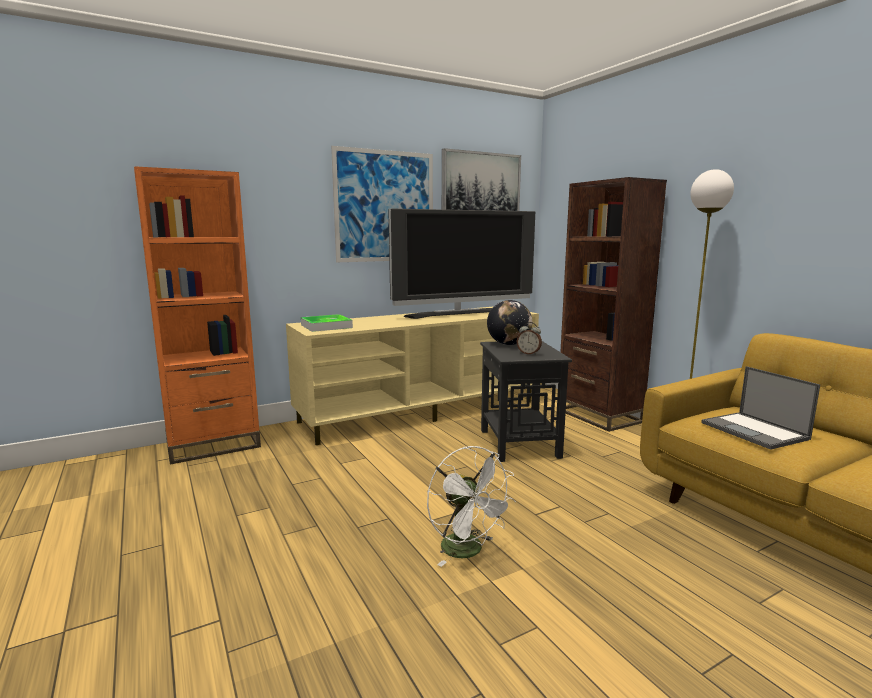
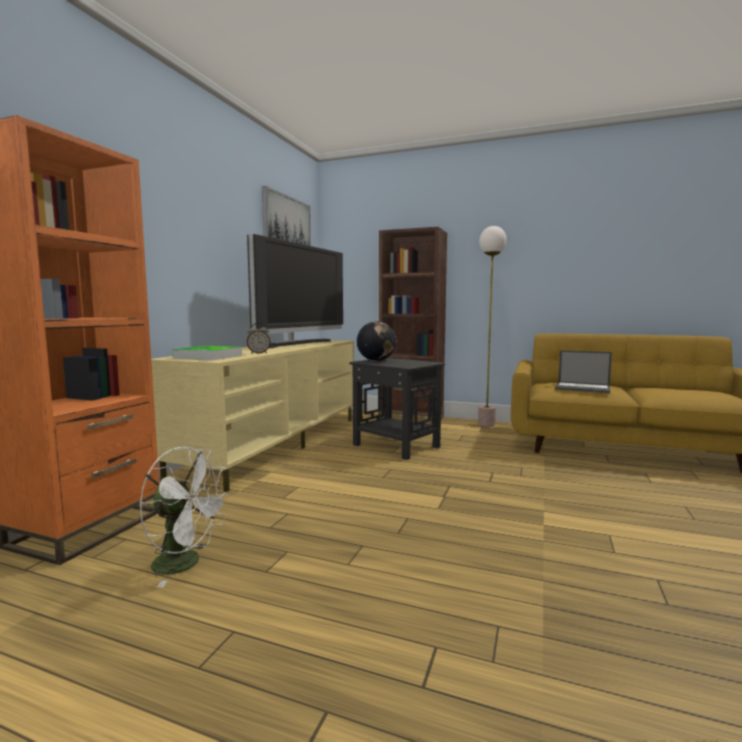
camera: 40 degrees left, 5 degrees down
(385, 206) = (224, 234): picture -> none
(468, 551) = (499, 515): white fan -> white fan (186, 564)
(528, 353) = (410, 363): alarm clock -> alarm clock (259, 353)

